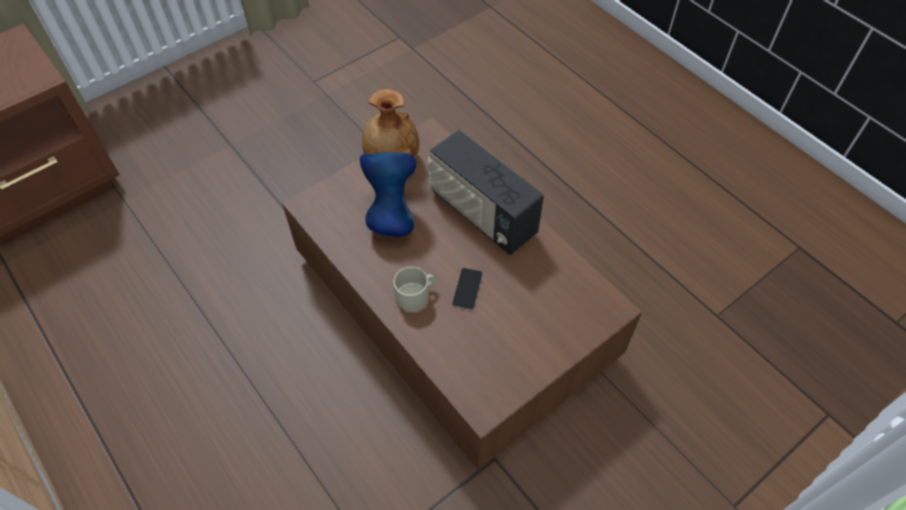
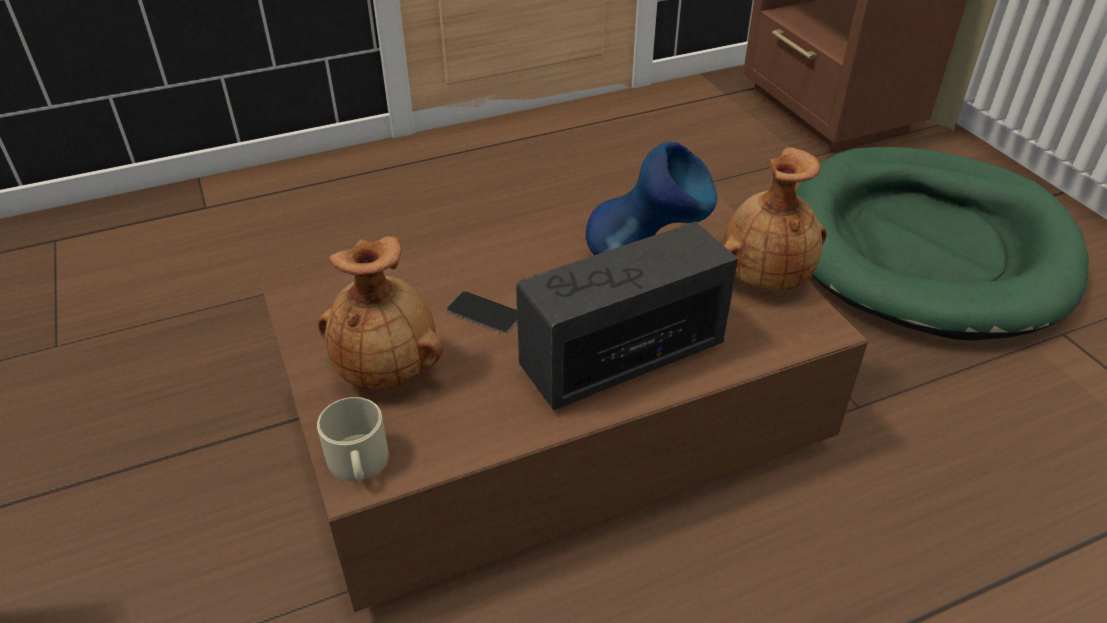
camera: 105 degrees right, 15 degrees down
(238, 133) = (926, 247): none -> green dog bed
(416, 294) = (499, 264): beige mug -> beige mug (358, 463)
(533, 323) = (387, 369): none -> brown vase

